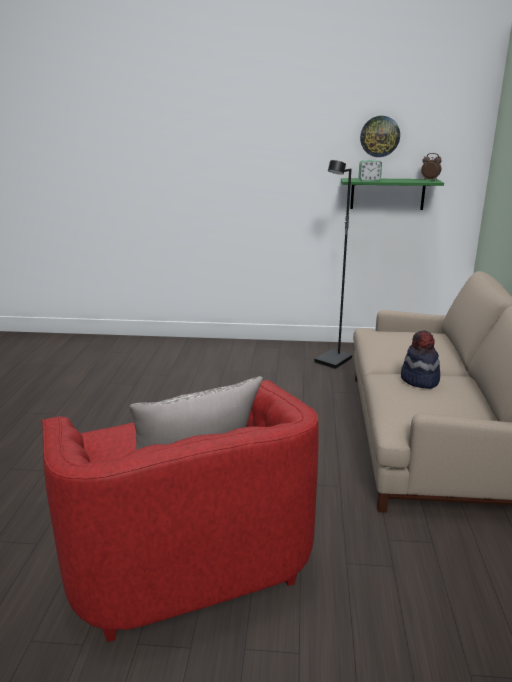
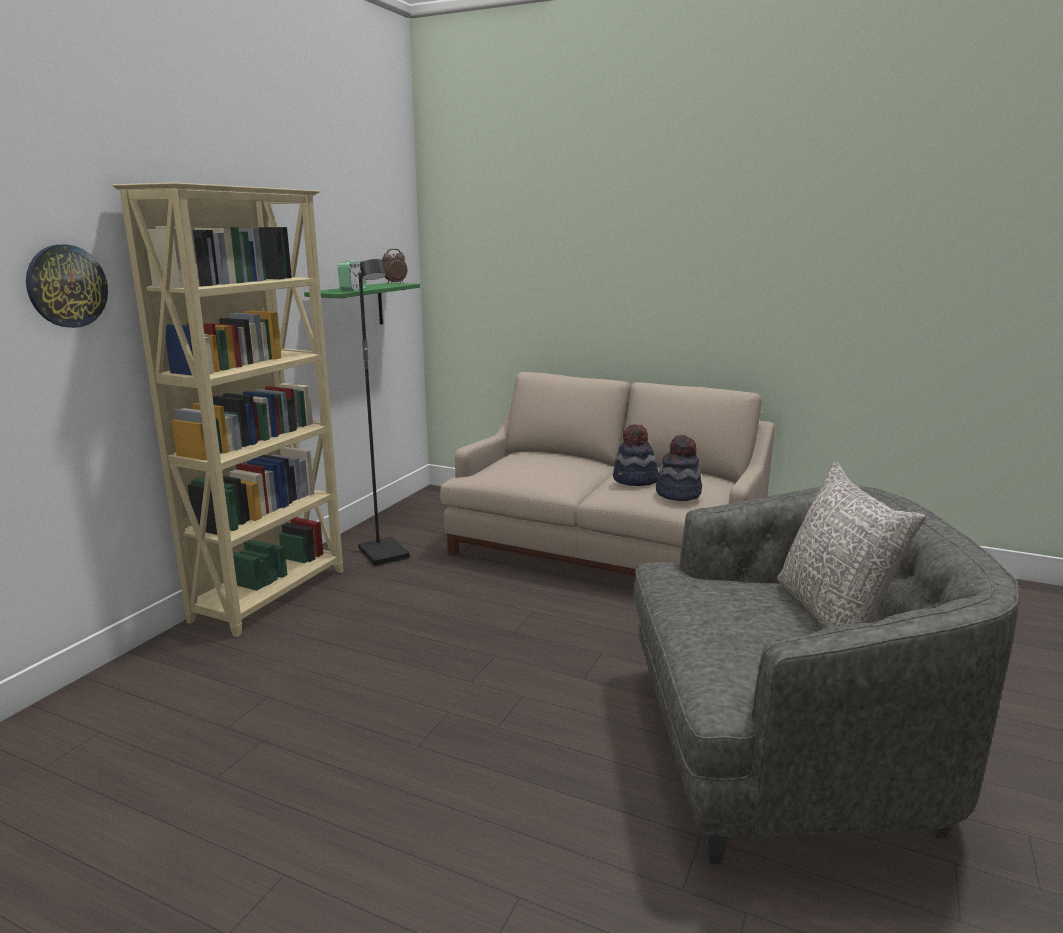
camera: 70 degrees left, 5 degrees down
(184, 550) = (778, 750): red armchair -> grey armchair
(258, 348) = (272, 595): none -> beige bookcase
(379, 136) = (333, 229): wall clock -> wall clock (66, 286)
(409, 401) = (678, 493): none -> hat

